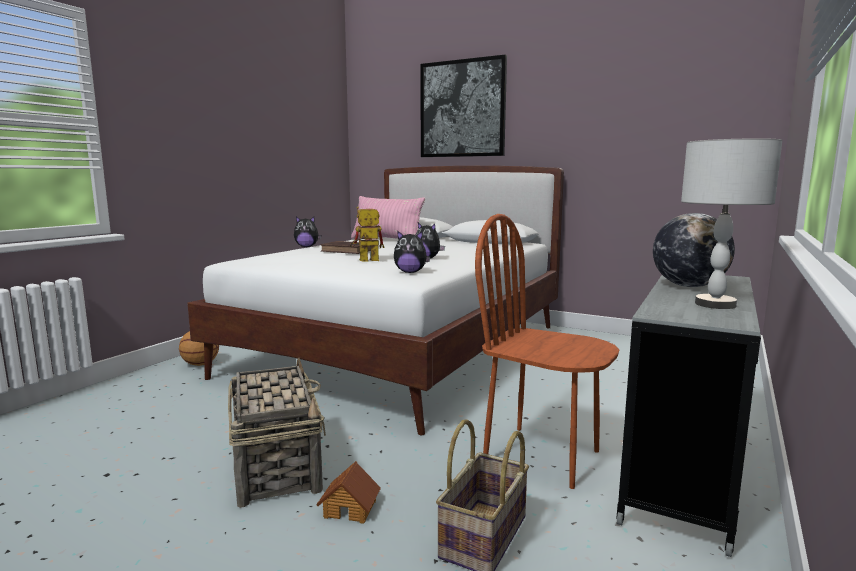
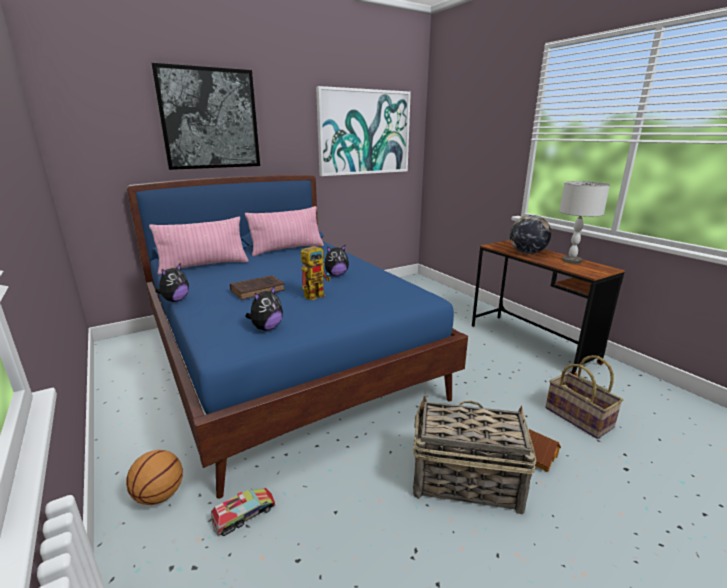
camera: 60 degrees left, 10 degrees up
(191, 390) = (244, 515): none -> toy truck
(364, 261) = (316, 294): toy robot -> toy robot turned 150 degrees counterclockwise
(403, 350) = (285, 360): white bed -> blue bed
(410, 272) = (392, 291): plush toy -> plush toy (266, 328)
(475, 243) = (287, 249): none -> pink pillow
(542, 456) = (500, 370): brown chair -> none
(656, 112) = (364, 132): none -> picture
(683, 471) = (531, 343): grey desk -> brown desk

